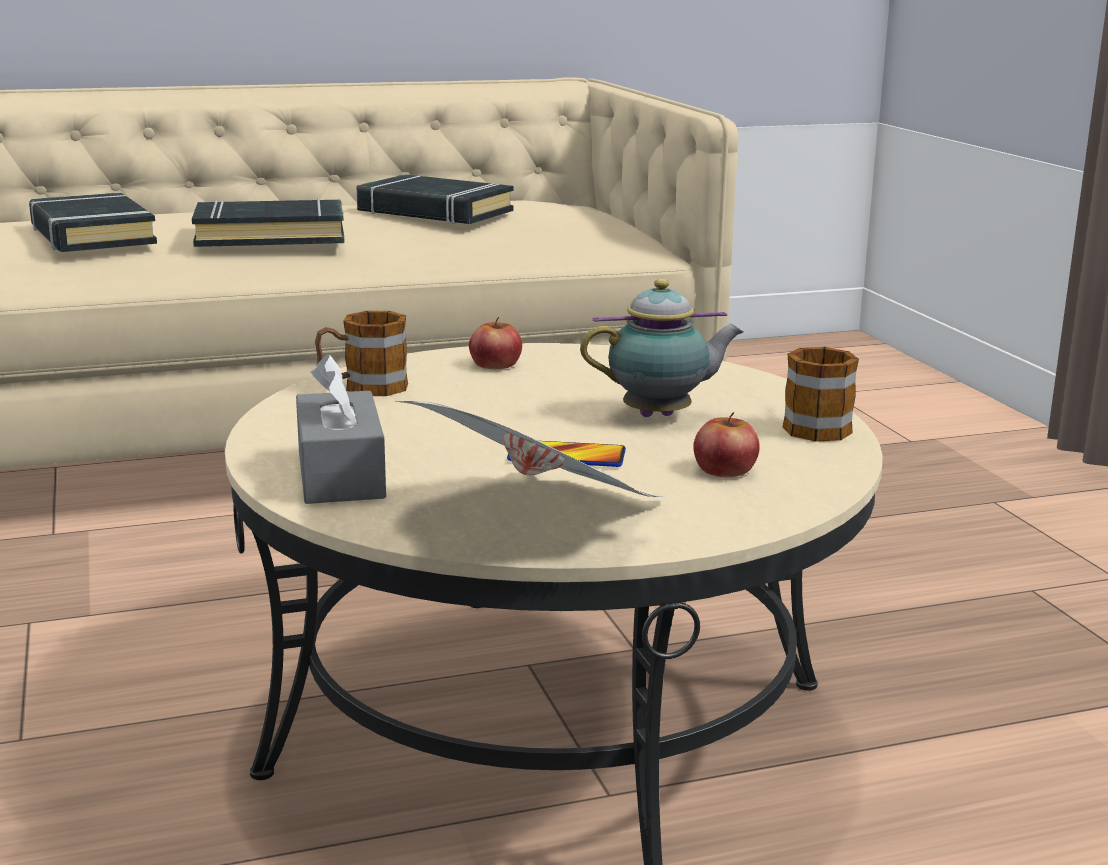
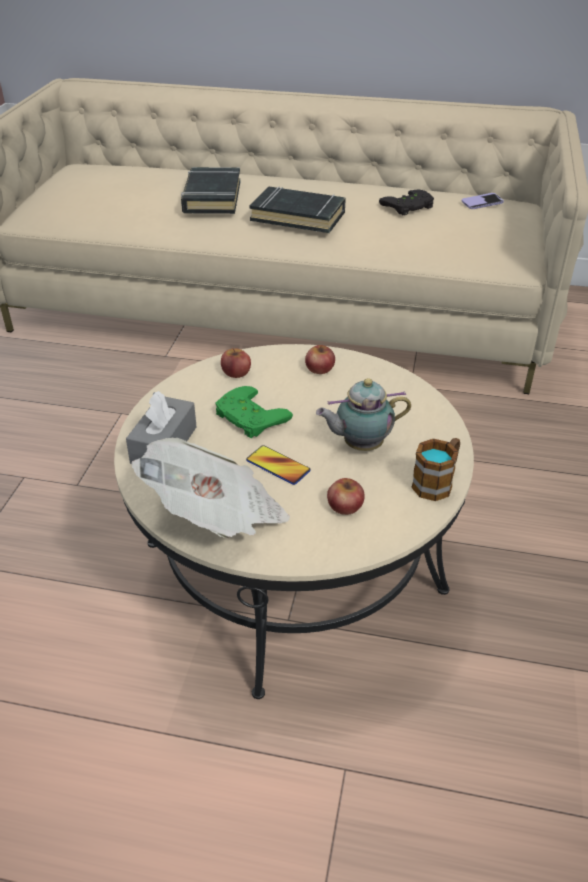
camera: 30 degrees right, 20 degrees up
(363, 388) = (236, 372): mug -> apple
(434, 211) = (409, 207): black book -> black game controller
(448, 424) = (247, 418): none -> green game controller
(533, 199) = (482, 202): none -> phone
(662, 416) = (360, 445): teapot -> teapot turned 150 degrees clockwise

